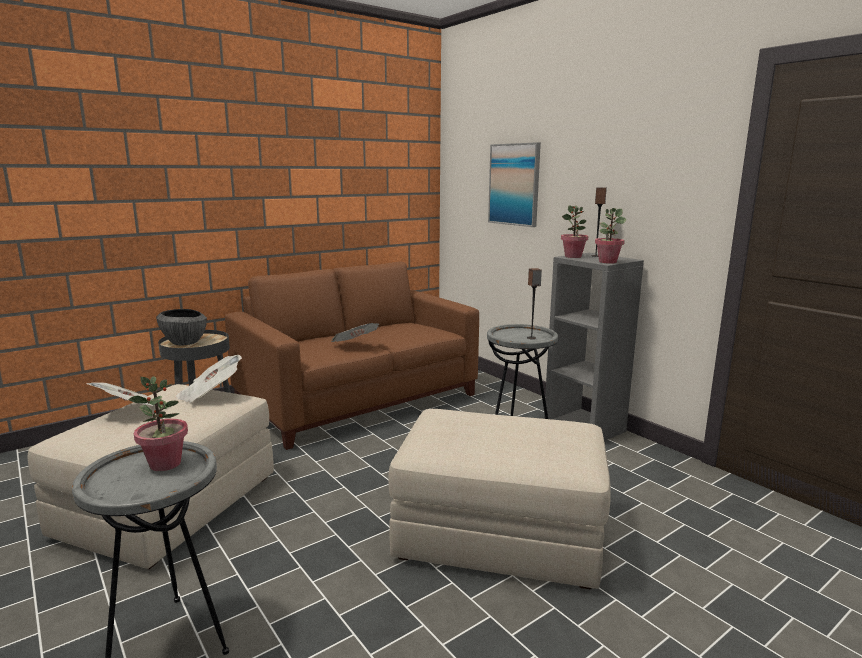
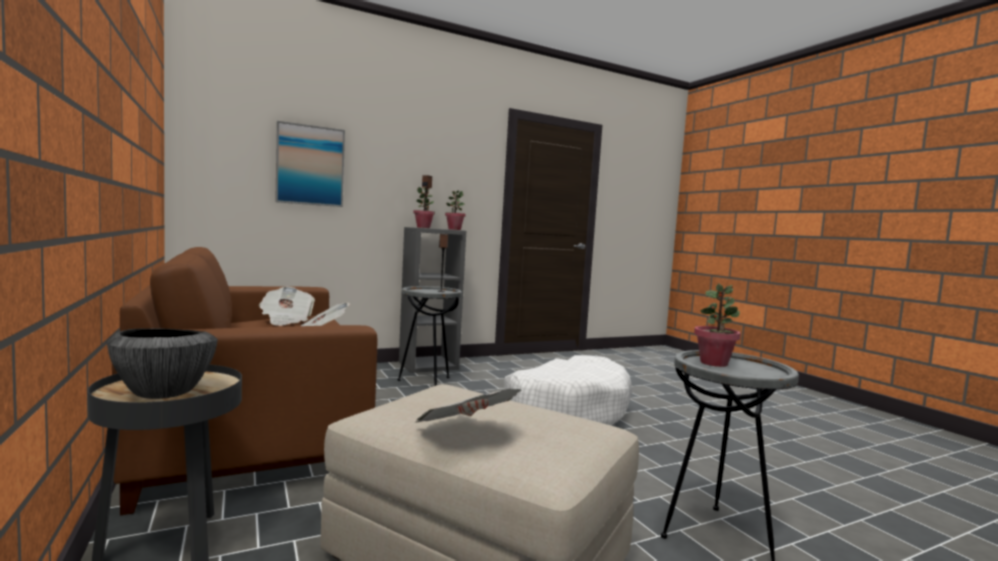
camera: 80 degrees left, 10 degrees down
(210, 394) = (427, 397): newspaper -> newspaper (286, 320)
(498, 534) = (566, 410): beige ottoman -> white dog bed

